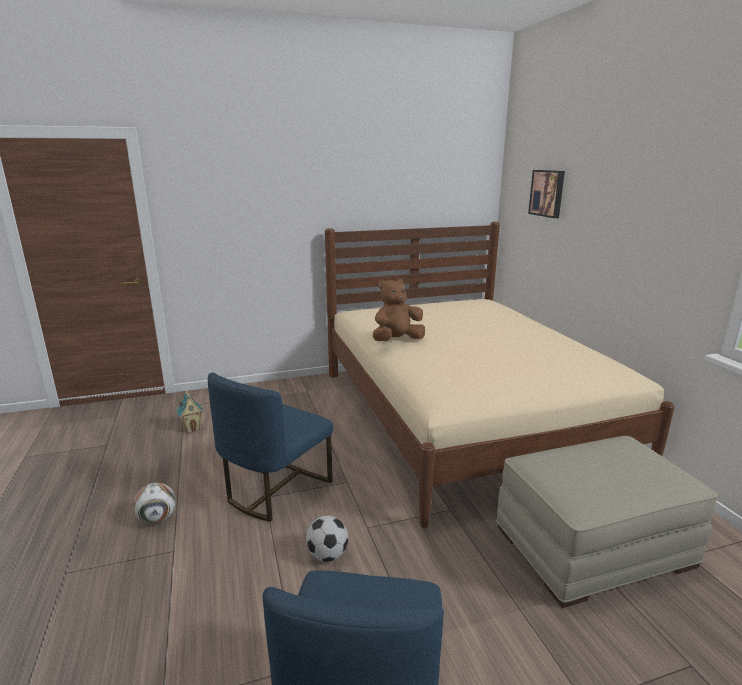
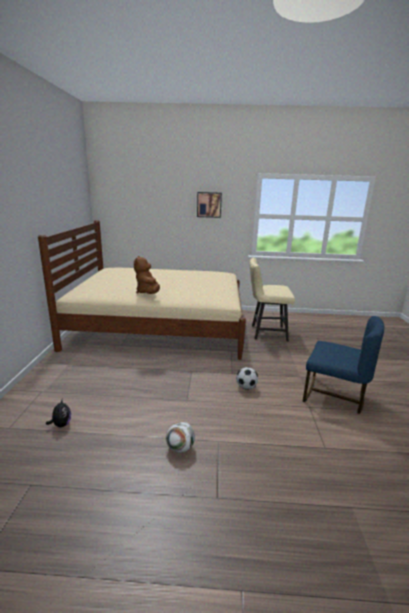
camera: 70 degrees left, 0 degrees up
(192, 428) = (61, 424): toy house -> plush toy
(276, 489) = (181, 395): blue chair -> none
(547, 193) = (139, 200): picture -> picture (209, 204)
(592, 545) = (265, 332): beige ottoman -> beige chair

